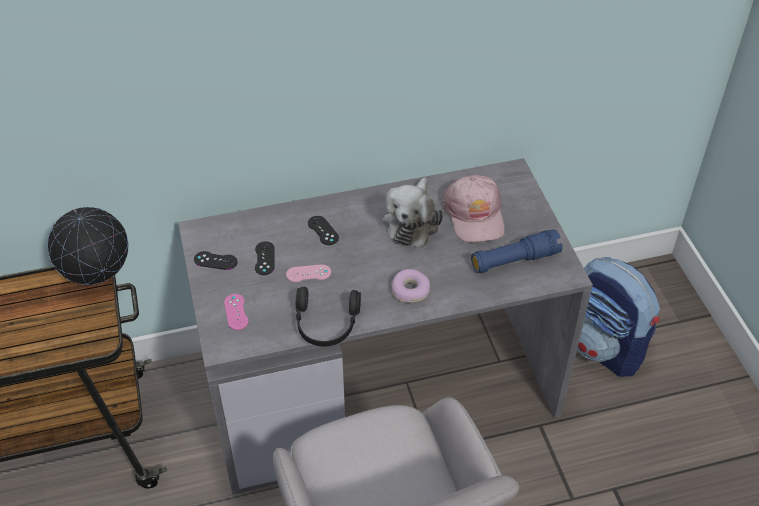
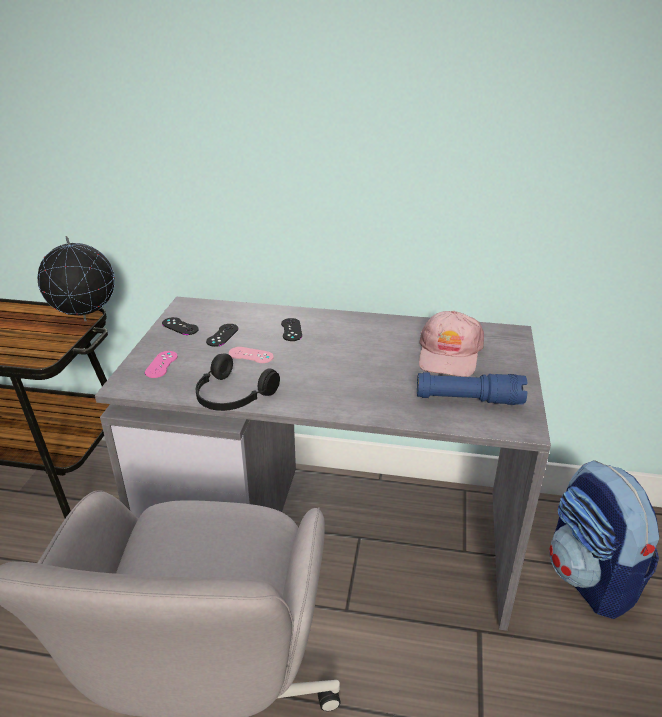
camera: 25 degrees right, 15 degrees down
(410, 290) = (337, 393): donut -> none
(412, 222) = (380, 344): plush toy -> none

